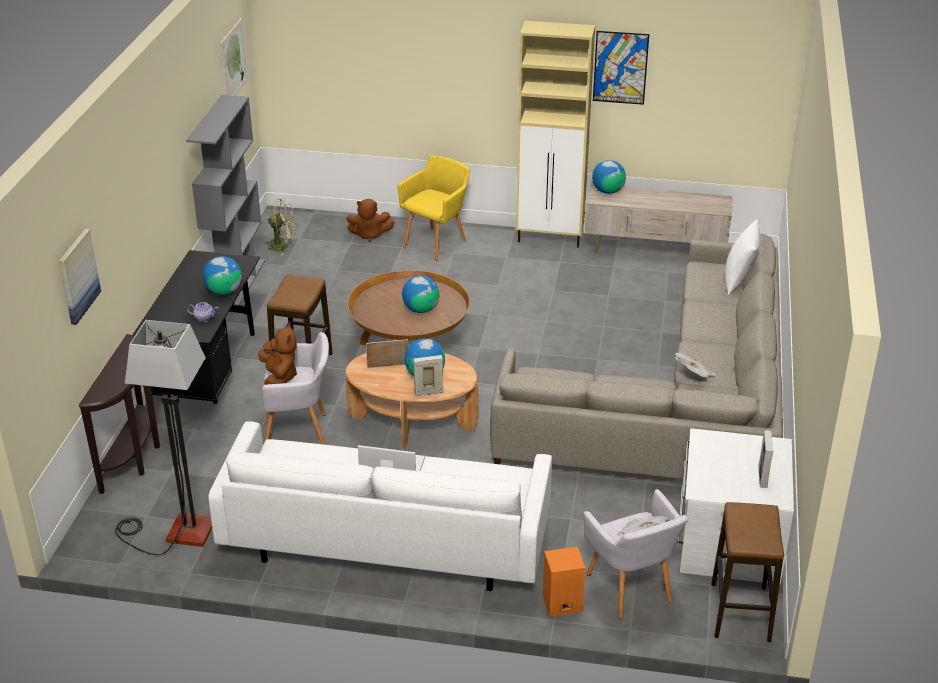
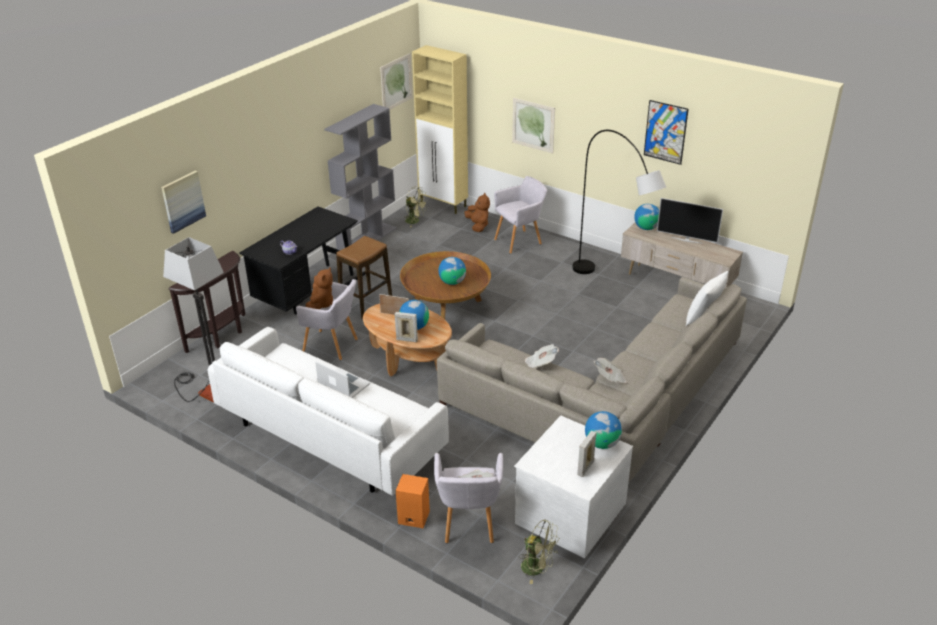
camera: 25 degrees right, 0 degrees up
(224, 291) = (316, 238): globe -> globe (601, 443)
(369, 235) = (478, 226): brown plush toy -> brown plush toy turned 135 degrees counterclockwise
(432, 88) = (533, 125): none -> picture
(436, 242) = (520, 241): yellow armchair -> grey armchair
(550, 238) = (604, 256): beige cabinet -> beige cabinet (443, 205)
(587, 273) = (612, 287): none -> grey floor lamp
(605, 379) = (540, 363): none -> newspaper
(663, 195) = (686, 240): none -> television
(740, 612) = (537, 568): stool -> green fan

